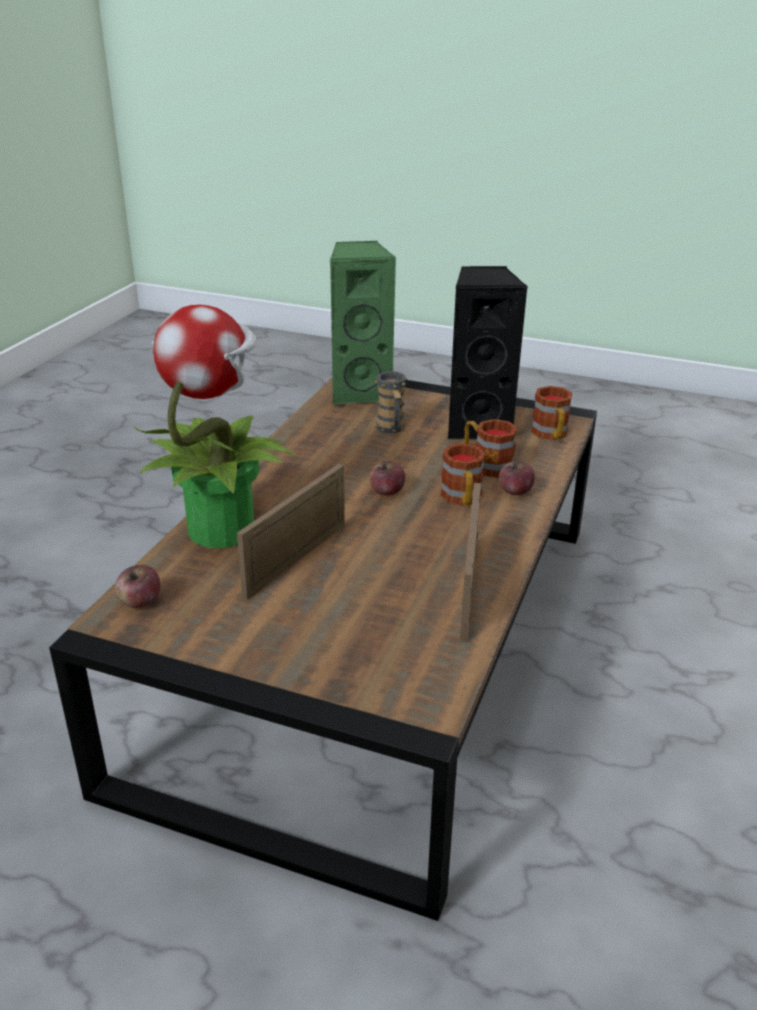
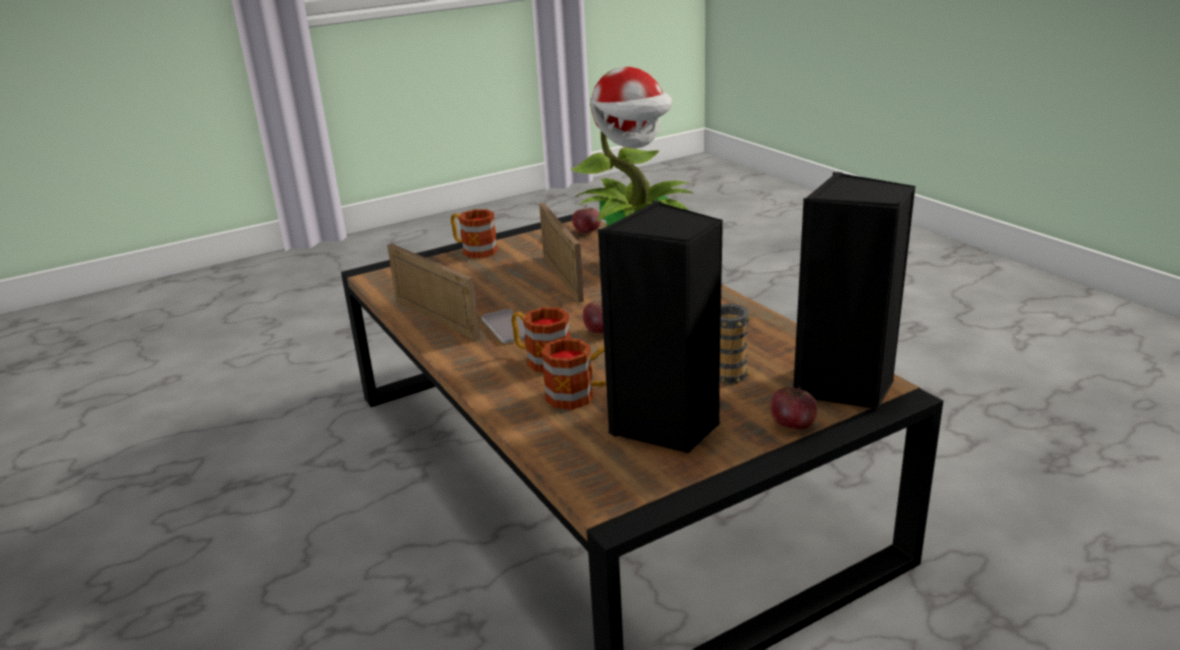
camera: 130 degrees right, 5 degrees down
(361, 392) = (844, 386): green speaker -> black speaker
(435, 540) = (506, 327): none -> phone
(515, 491) = (515, 389): apple -> apple (792, 425)
(551, 435) = (585, 466): mug -> mug (474, 250)

